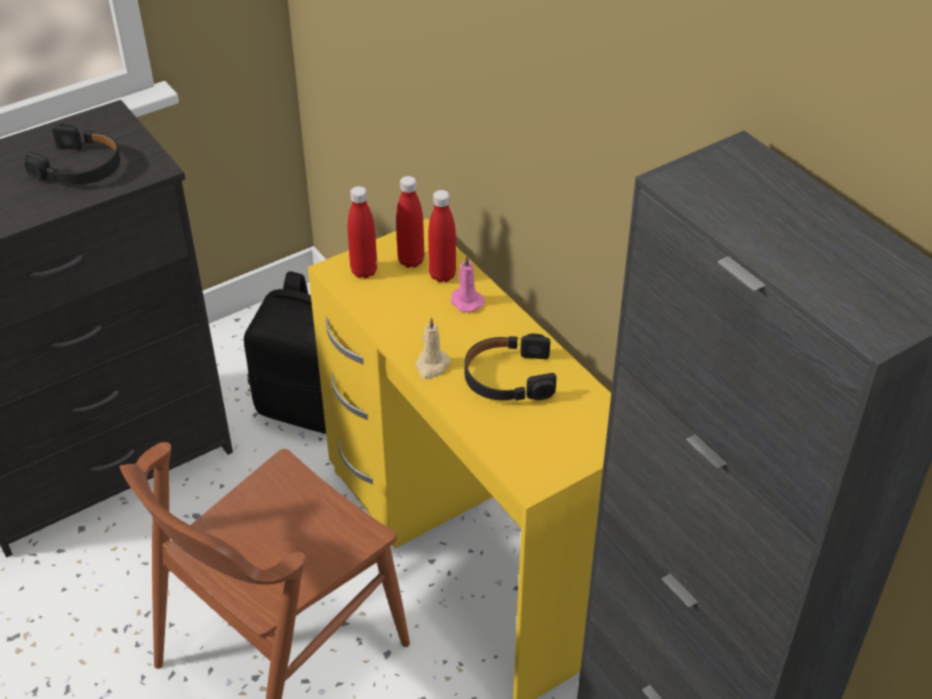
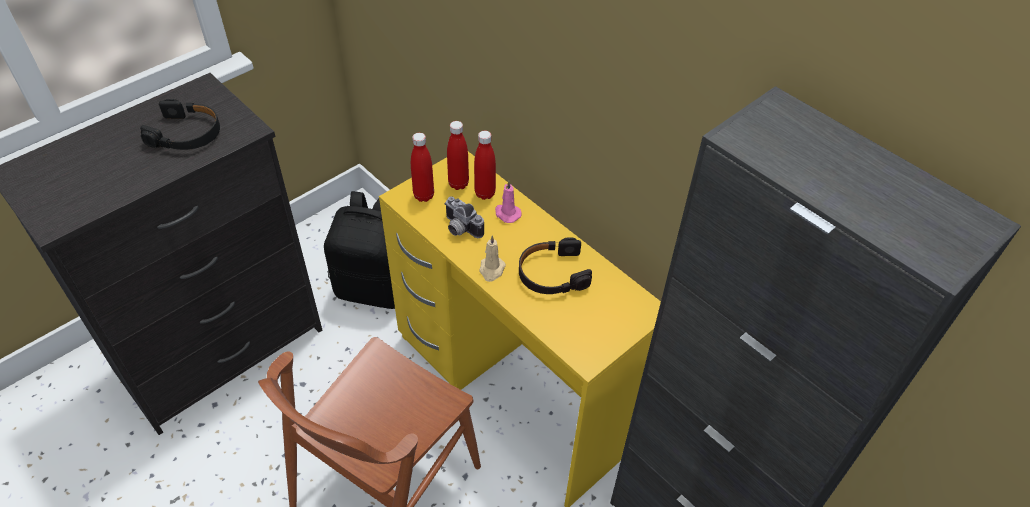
camera: 10 degrees left, 5 degrees up
(401, 314) = (459, 229): none -> camera

